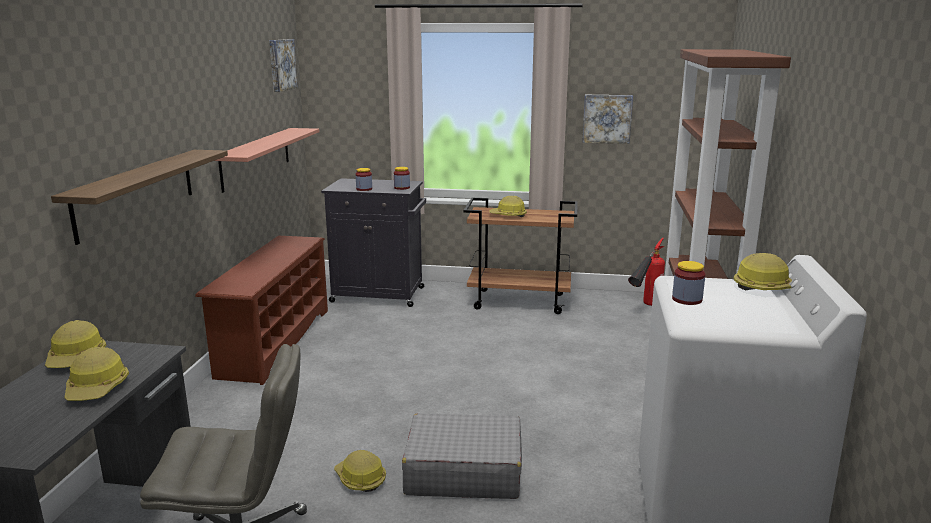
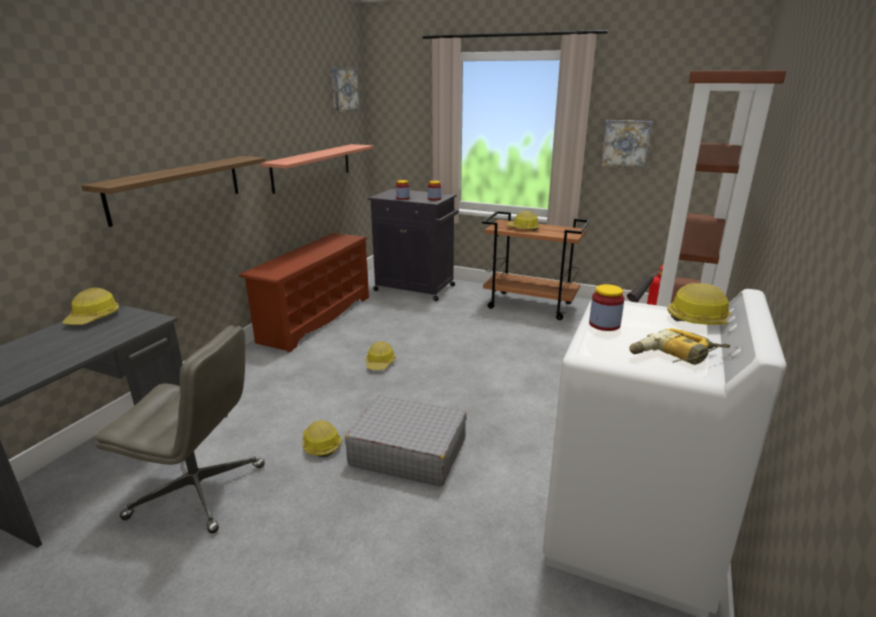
camera: 15 degrees right, 5 degrees up
(98, 388) = (86, 344): hard hat -> hard hat (380, 363)
(764, 319) = (675, 356): none -> power drill

